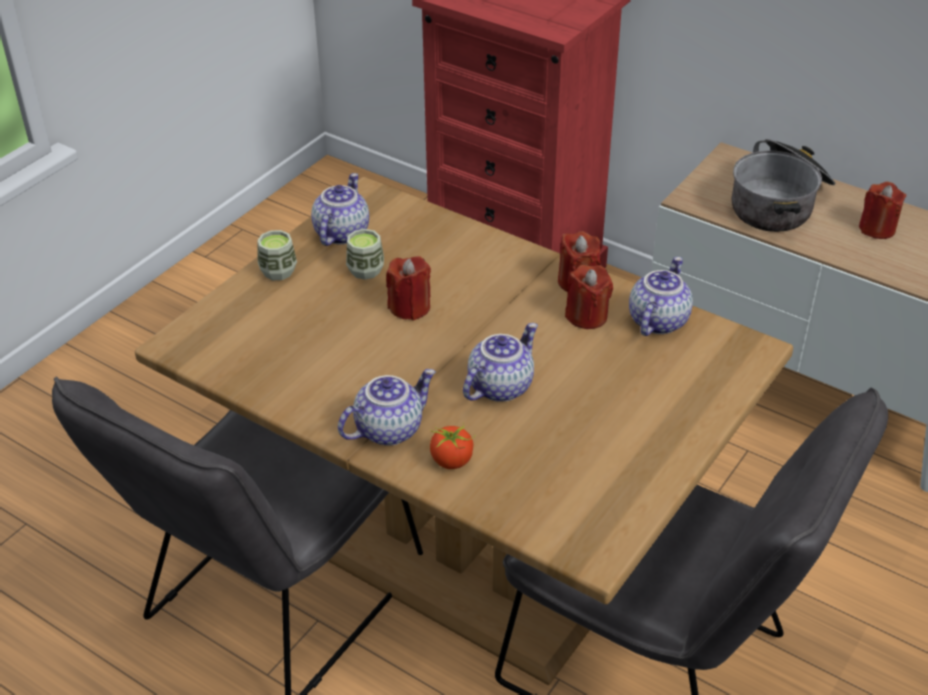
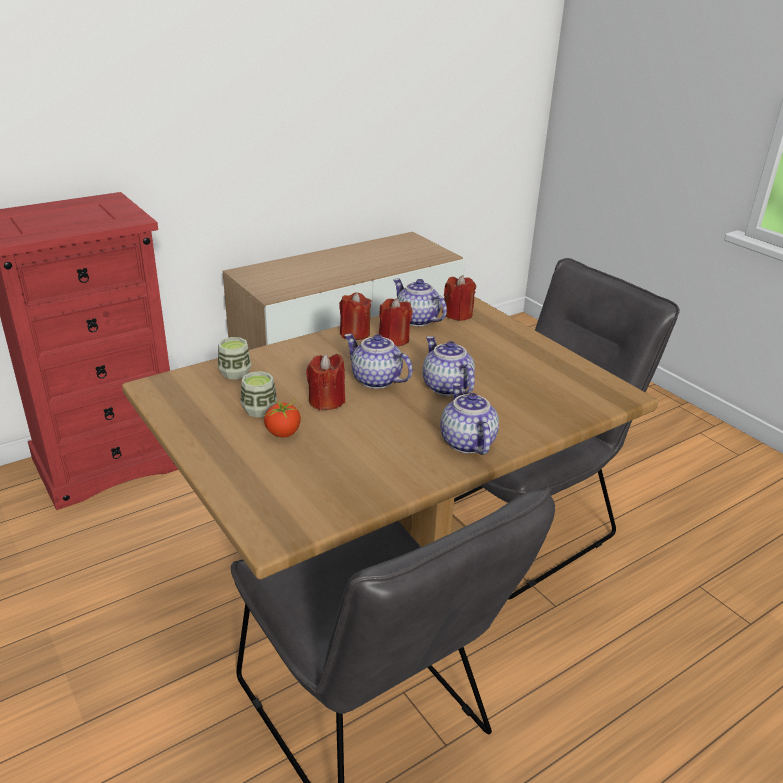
camera: 70 degrees left, 10 degrees down
(278, 271) = (216, 453): cup -> cup (235, 373)
(340, 233) = (194, 410): teapot -> teapot (375, 380)
(452, 461) = (515, 423): tomato -> tomato (283, 432)
(779, 203) = (305, 273): cooking pot -> none
(877, 228) = (356, 258): red candle -> red candle (458, 314)

